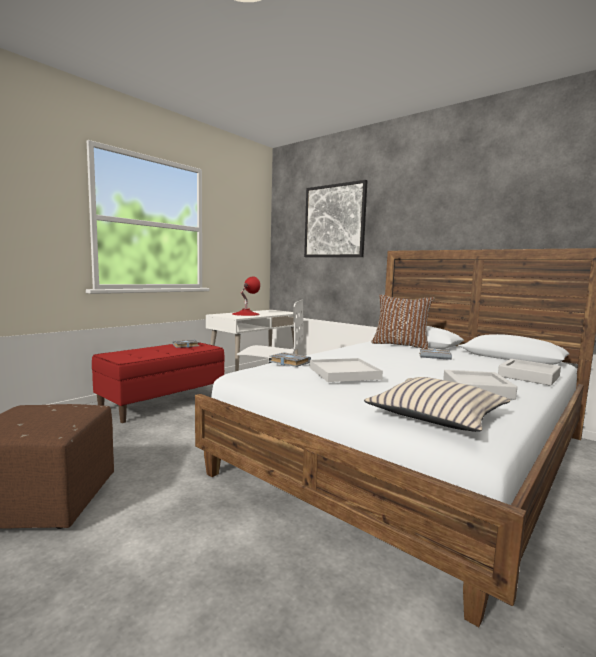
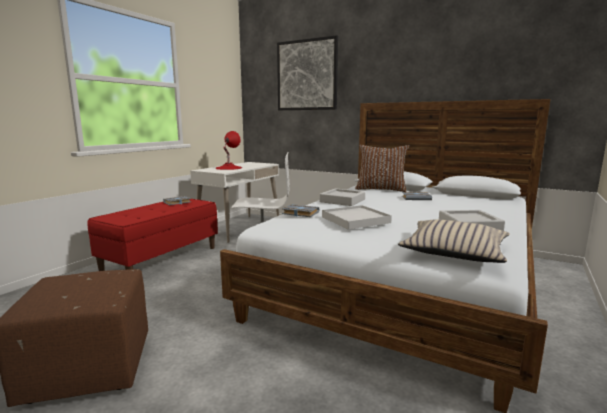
camera: 10 degrees left, 5 degrees up
(528, 376) = (499, 210): grey tray -> grey tray (342, 201)

